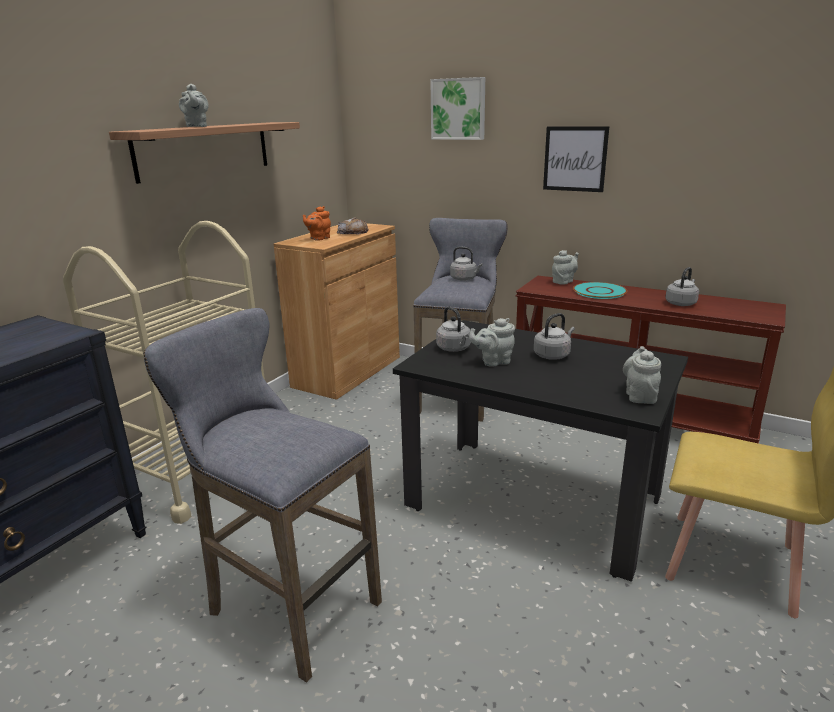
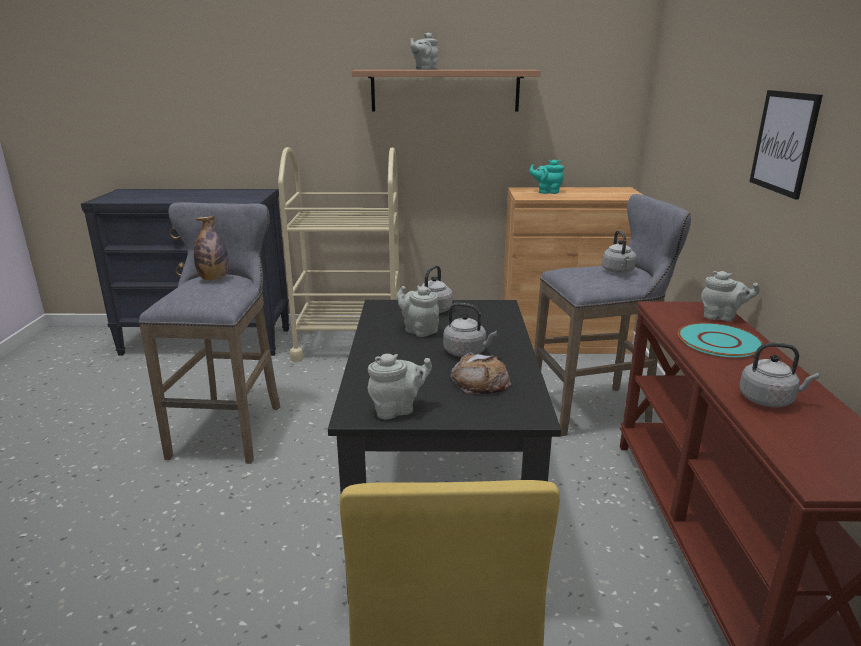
camera: 60 degrees right, 0 degrees up
(249, 424) = (214, 279): none -> bottle
(318, 238) = (547, 192): orange teapot -> turquoise teapot
(352, 232) = (591, 195): bread -> bread (480, 381)
(458, 109) = (714, 62): picture -> none

